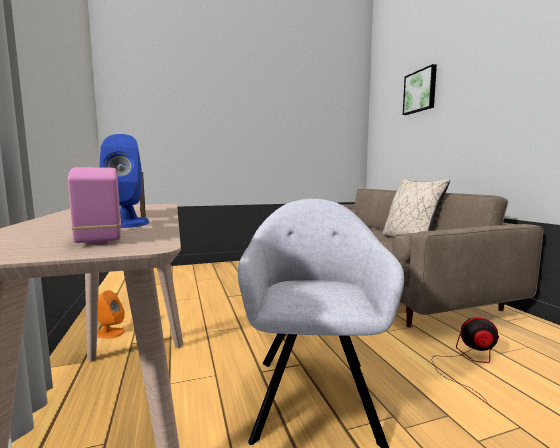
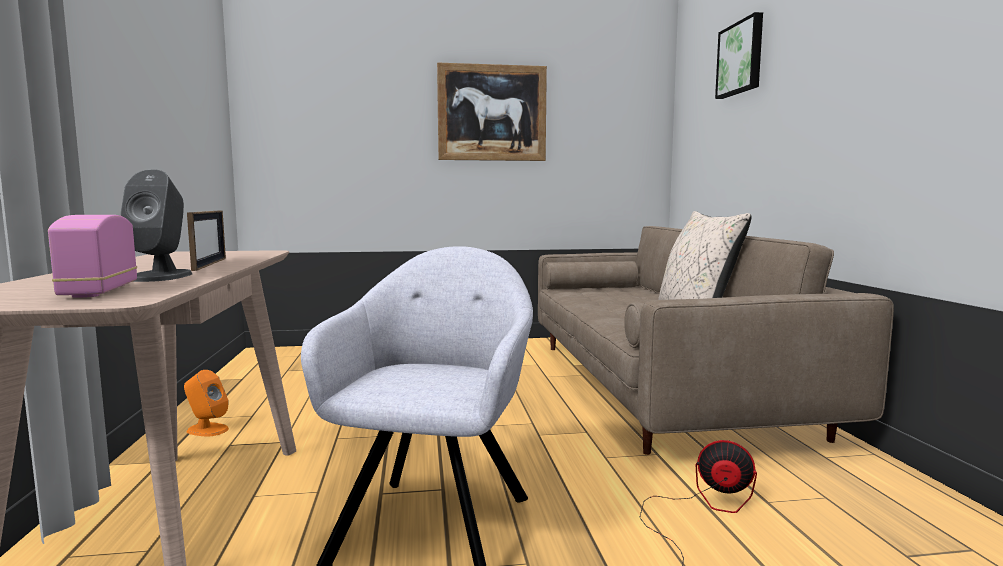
camera: 10 degrees right, 0 degrees up
(127, 223) = (160, 276): blue speaker -> grey speaker
(267, 120) = (492, 113): none -> picture

